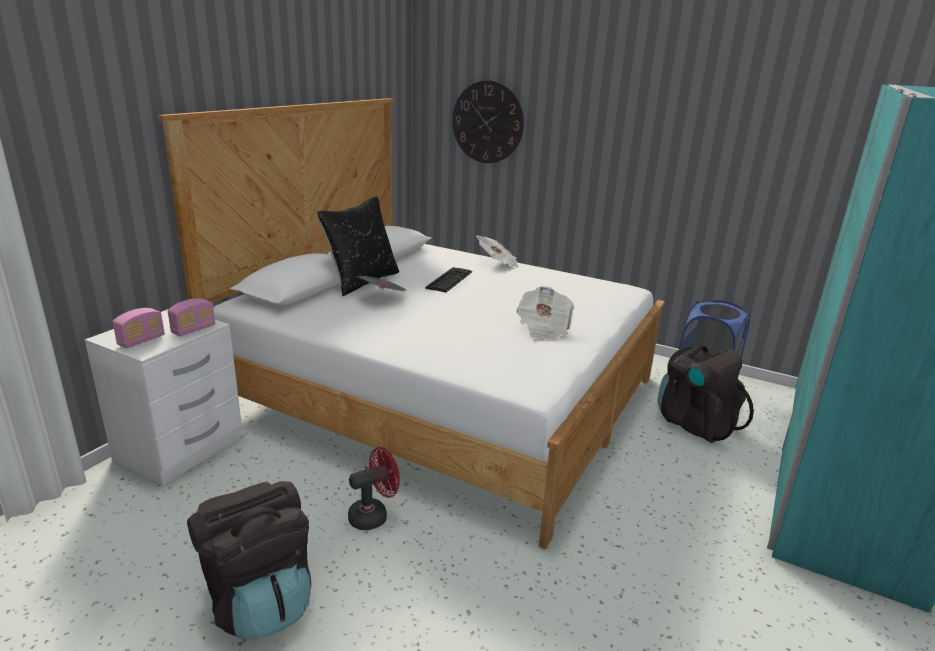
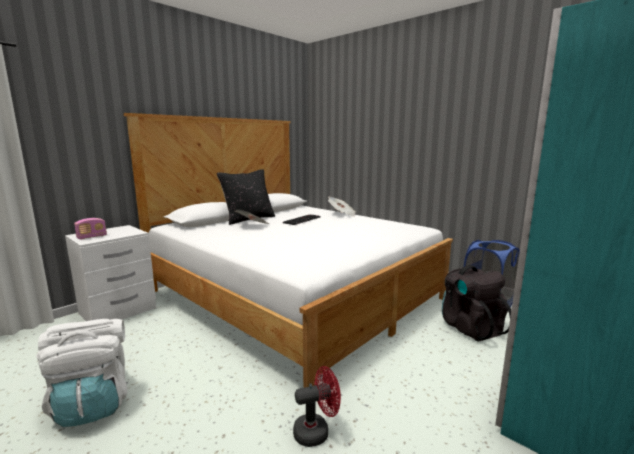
camera: 15 degrees right, 10 degrees down
(194, 330) = (125, 234): radio -> none
(259, 600) = (93, 403): black backpack -> white backpack
(374, 515) = (202, 360): red fan -> red fan (316, 431)
(487, 122) = (346, 132): wall clock -> none
(543, 328) = (341, 243): newspaper -> none

